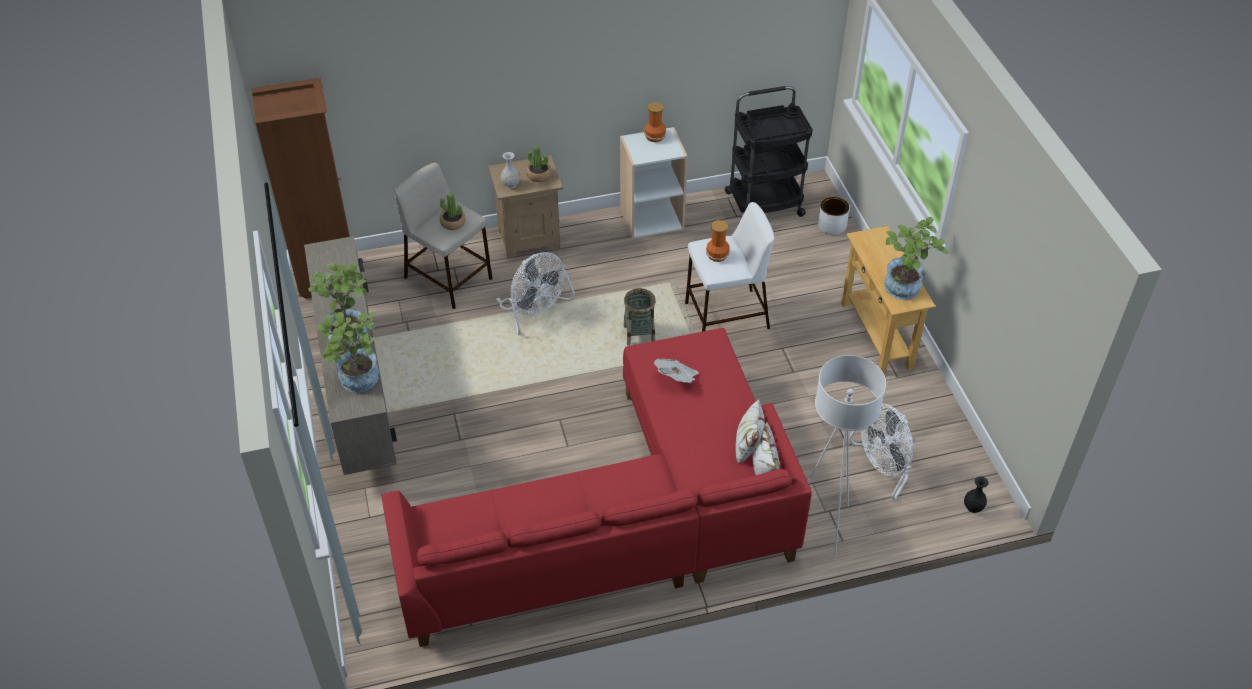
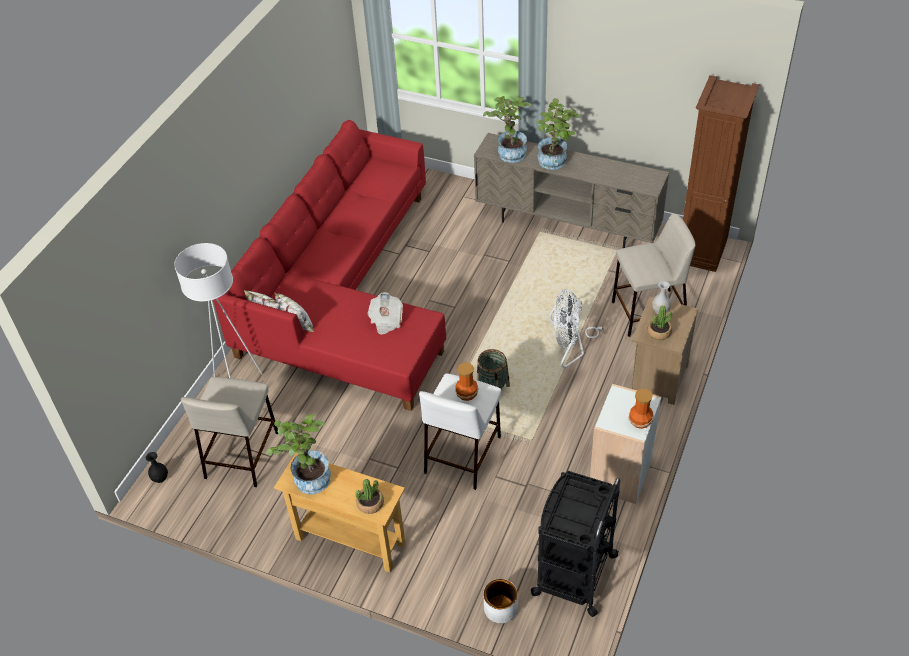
camera: 130 degrees right, 0 degrees up
(453, 223) = (642, 263): potted plant -> potted plant (370, 503)
(885, 464) = (242, 454): white fan -> beige stool

